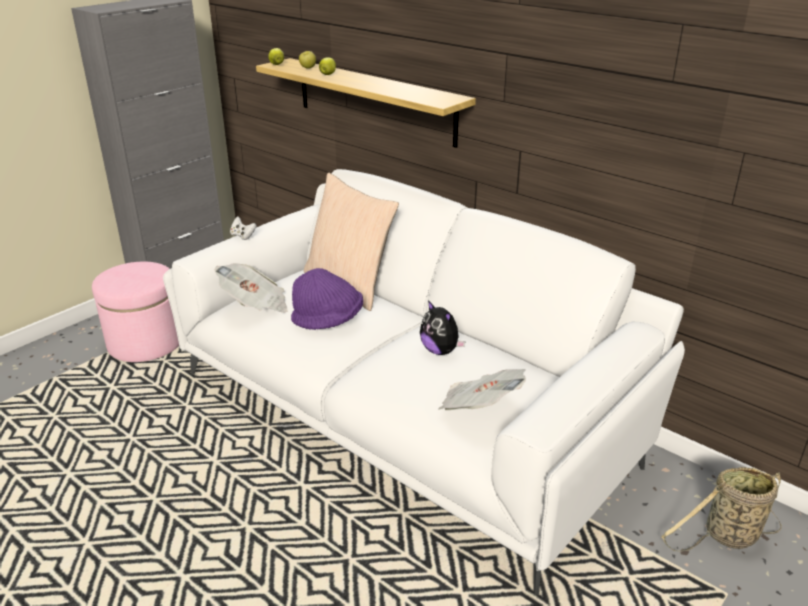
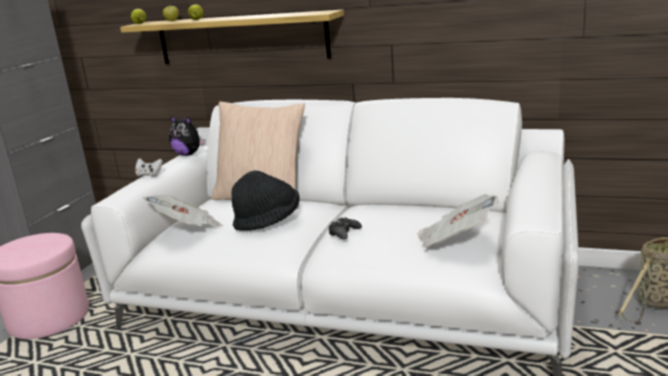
camera: 20 degrees left, 10 degrees down
(328, 320) = (268, 221): purple hat -> black hat
(385, 360) = (344, 233): none -> black game controller
(440, 351) = (385, 216): plush toy -> plush toy (188, 154)

